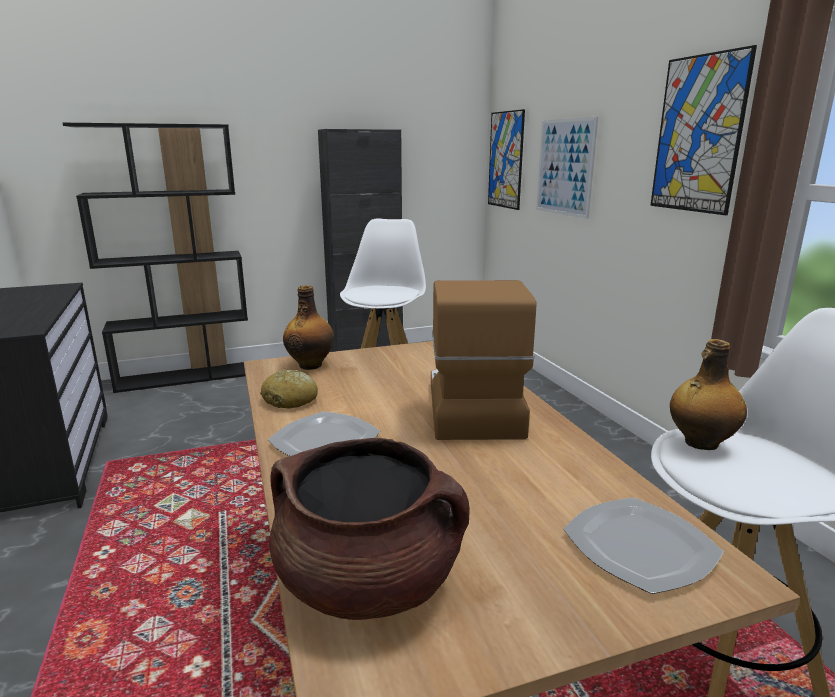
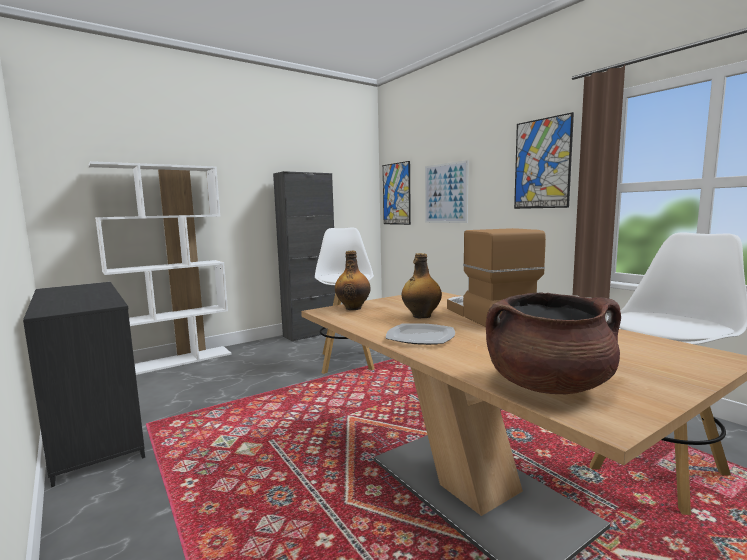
camera: 15 degrees left, 10 degrees down
(186, 377) = (176, 361): black bookcase -> white bookcase
(290, 400) = (366, 323): bread -> none
(638, 546) = (666, 353): plate -> none
(700, 443) = (633, 315): bottle -> bottle (421, 316)

